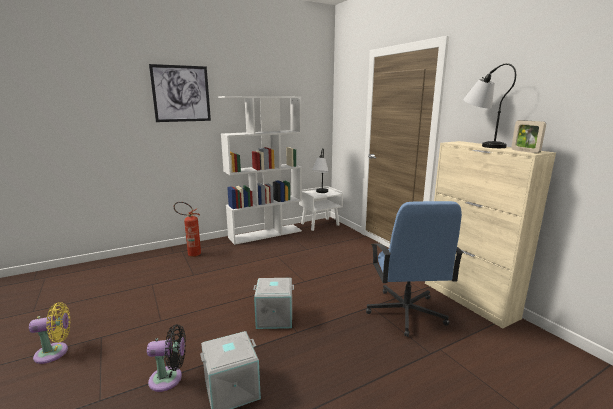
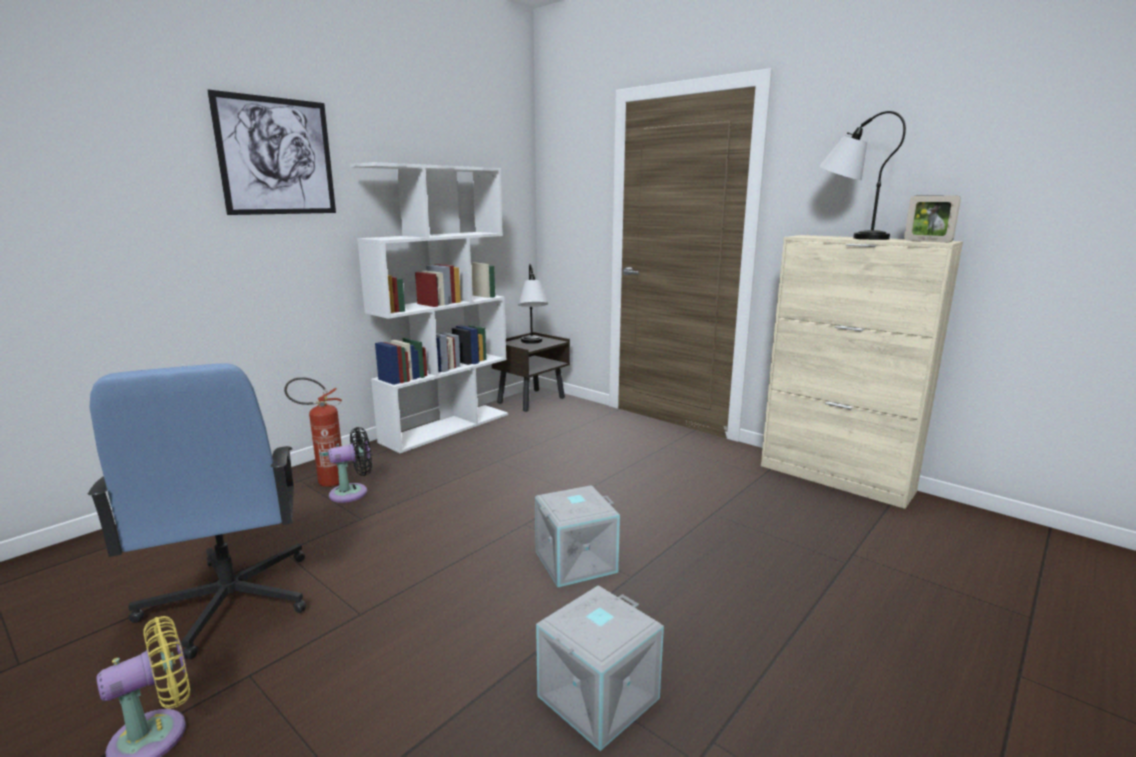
camera: 20 degrees left, 0 degrees up
(169, 378) = (466, 713): black fan -> black fan (353, 492)
(320, 224) = (531, 400): white nightstand -> brown nightstand
(405, 313) = (769, 513): blue office chair -> blue office chair (229, 602)

